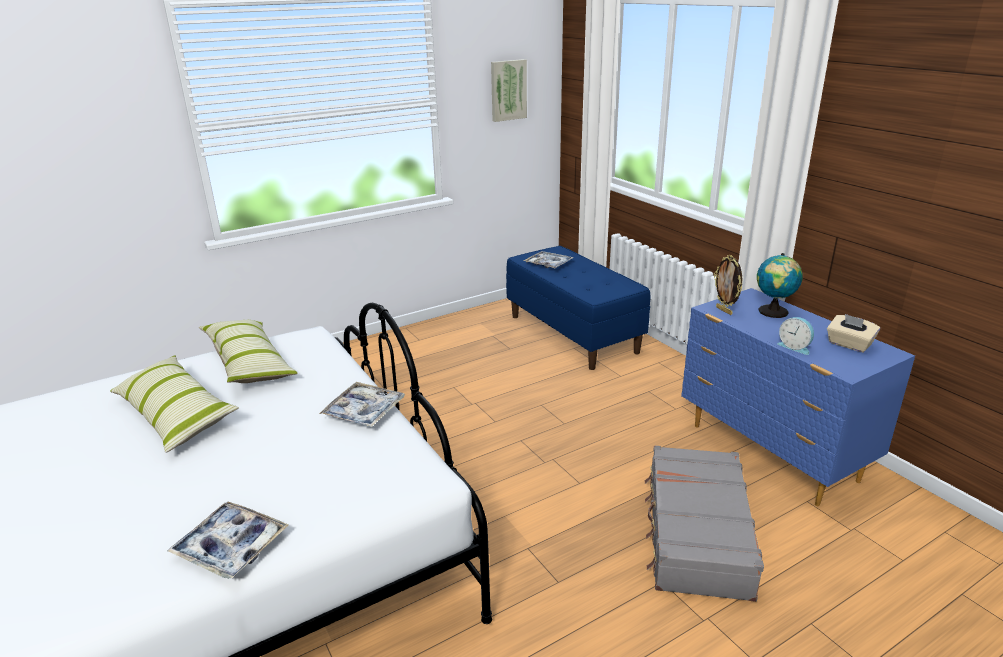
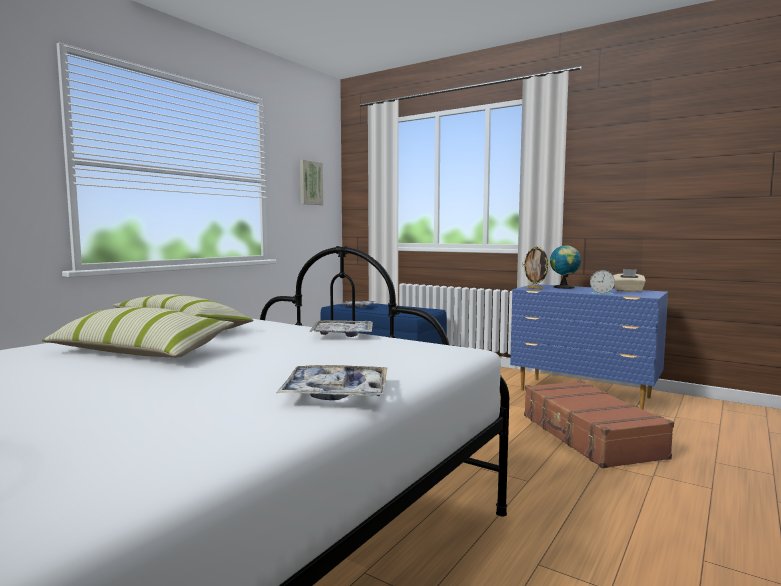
camera: 25 degrees left, 20 degrees down
(696, 533) = (589, 436): grey suitcase -> brown suitcase

